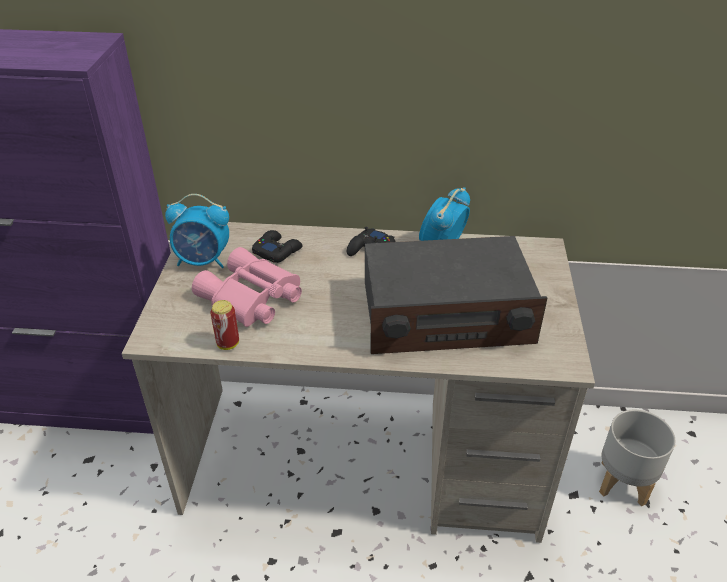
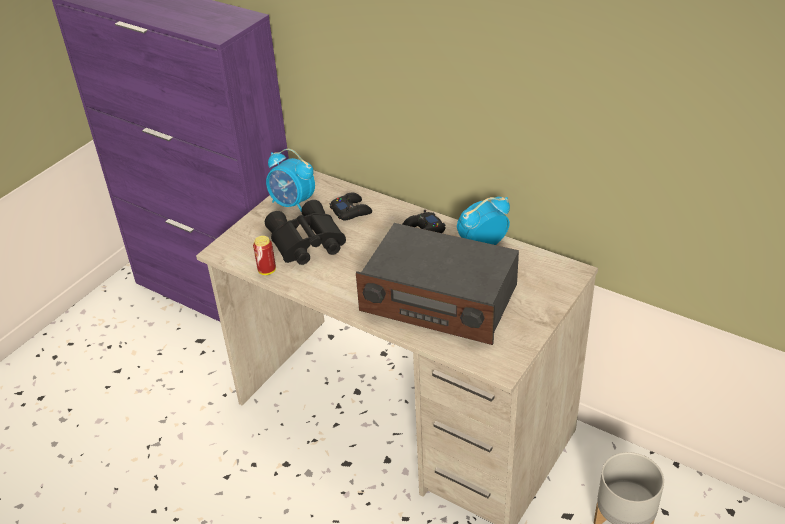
camera: 30 degrees right, 0 degrees up
(251, 299) = (305, 243): pink binoculars -> black binoculars

